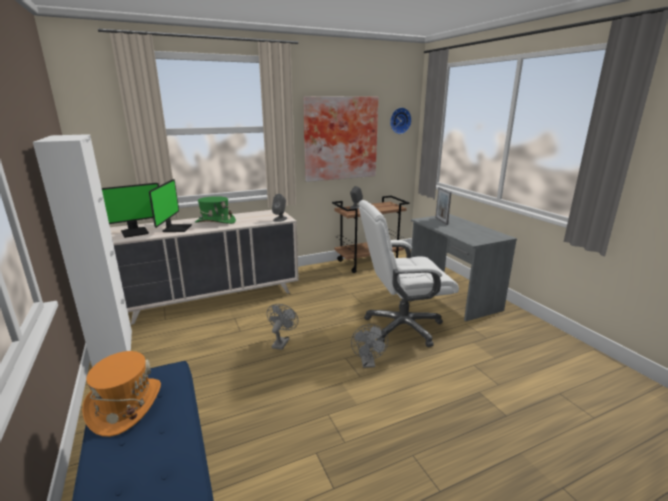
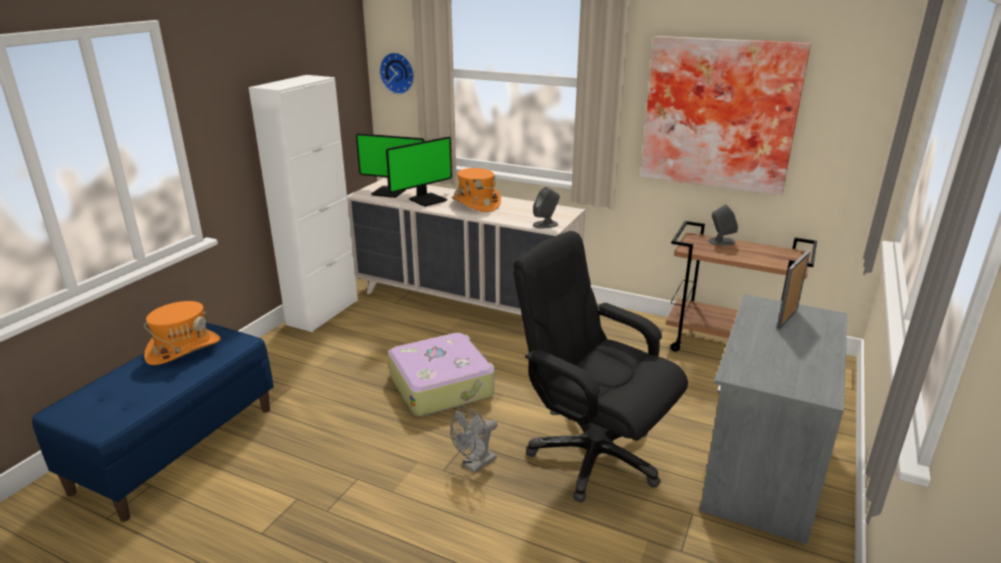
camera: 50 degrees right, 5 degrees up
(215, 222) = (476, 204): green hat -> orange hat
(281, 342) = (442, 385): grey fan -> suitcase
(399, 120) = (867, 94): wall clock -> wall clock (398, 73)
(402, 327) = (593, 455): white office chair -> black office chair

